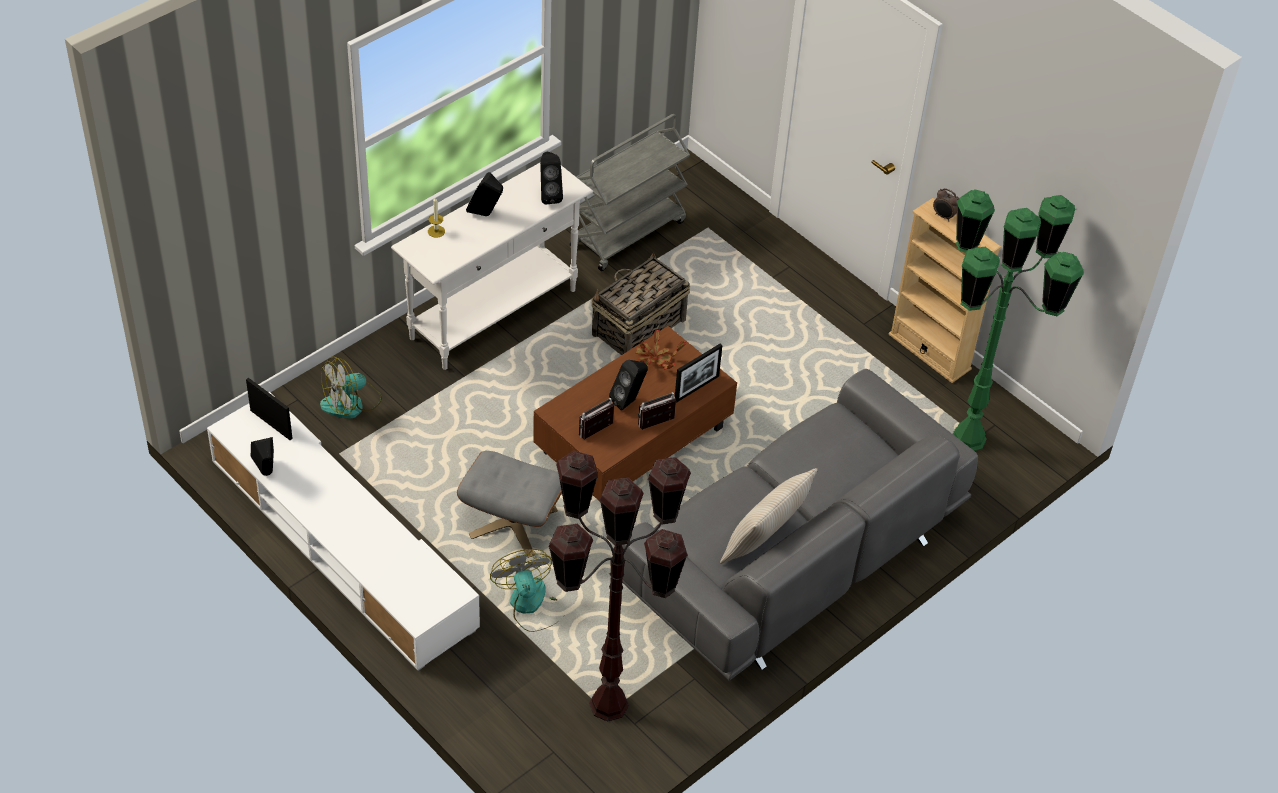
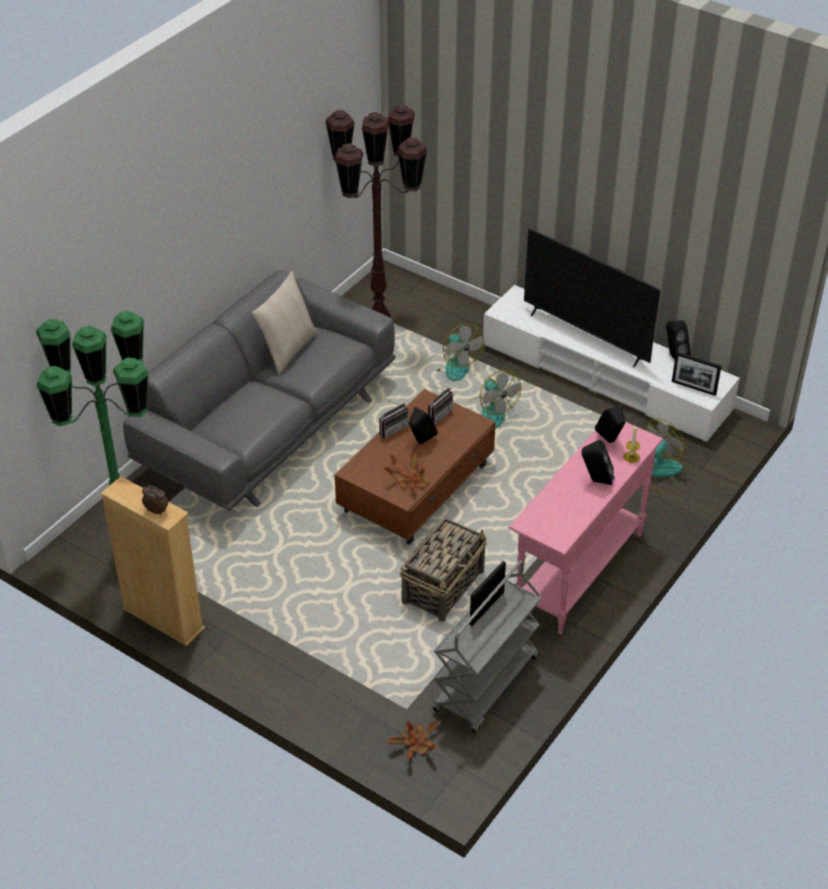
camera: 170 degrees right, 5 degrees down
(361, 526) = (586, 336): none -> television
(494, 314) = (578, 572): white console table -> pink console table
(513, 523) = (488, 412): grey ottoman -> fan
(549, 195) = (547, 511): black speaker -> black speaker (610, 441)
(696, 388) = (367, 462): picture frame -> picture frame (487, 608)
(707, 200) = (416, 744): none -> potted plant

